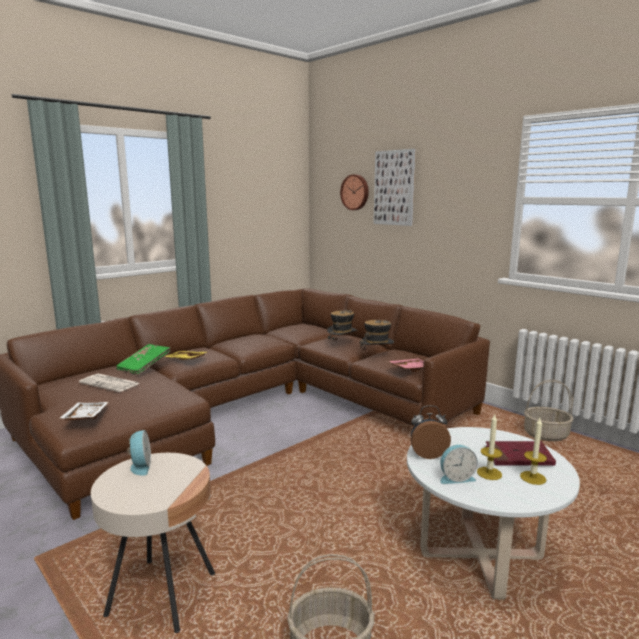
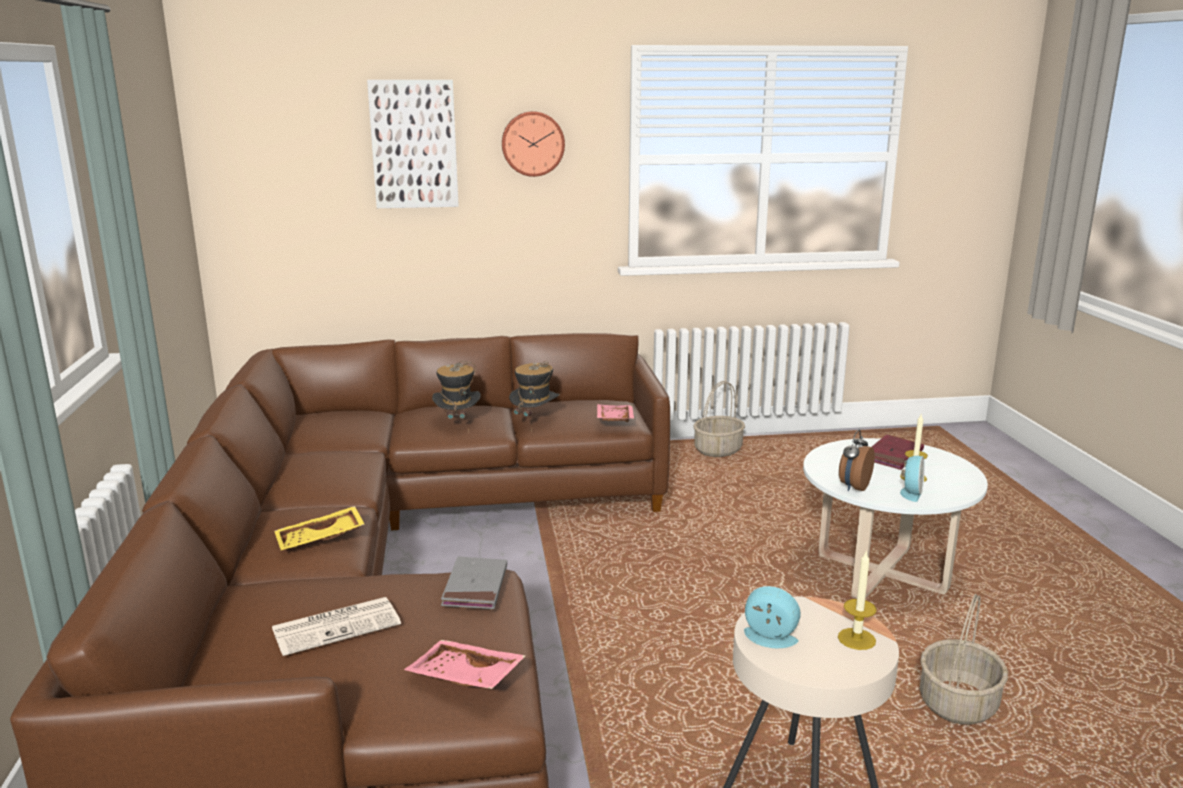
camera: 55 degrees left, 5 degrees up
(84, 417) = (464, 678): white tray -> pink tray
(144, 367) = (294, 580): green book -> none
(172, 396) = (475, 587): none -> grey book
(355, 192) = (322, 153): wall clock -> wall clock (532, 143)
(533, 478) = (934, 465): candle -> candle (856, 639)

